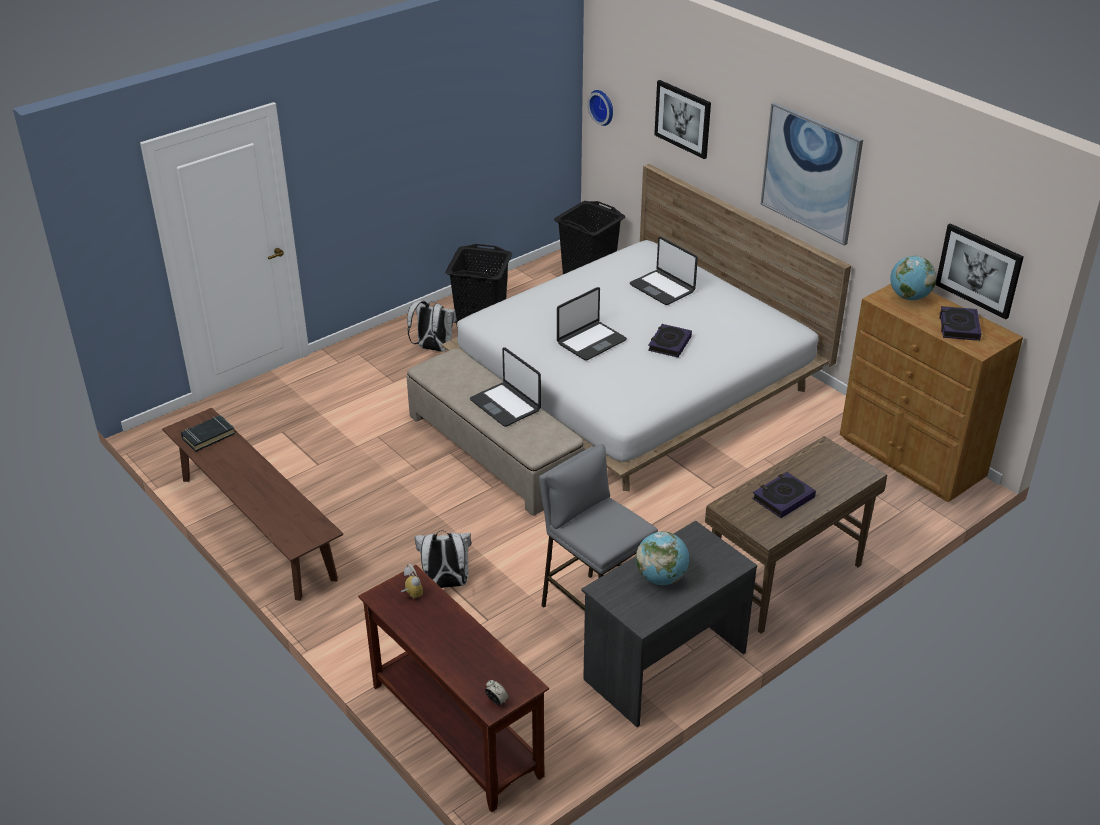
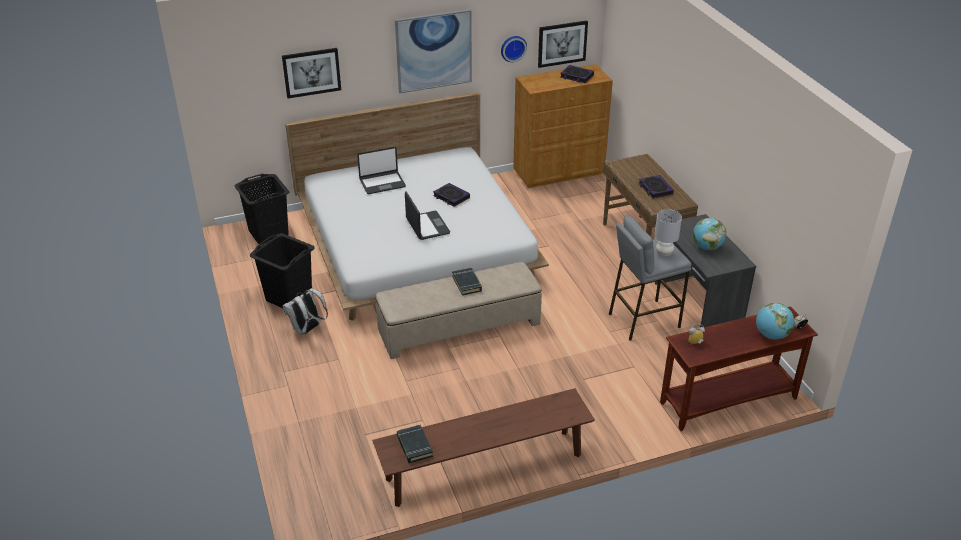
camera: 70 degrees left, 0 degrees up
(445, 584) = (592, 378): white backpack -> none
(506, 405) = (467, 283): laptop -> black book
(603, 107) = (222, 106): wall clock -> wall clock (513, 48)
(606, 530) = (664, 253): none -> grey table lamp
(909, 297) = (538, 81): globe -> globe (771, 335)

